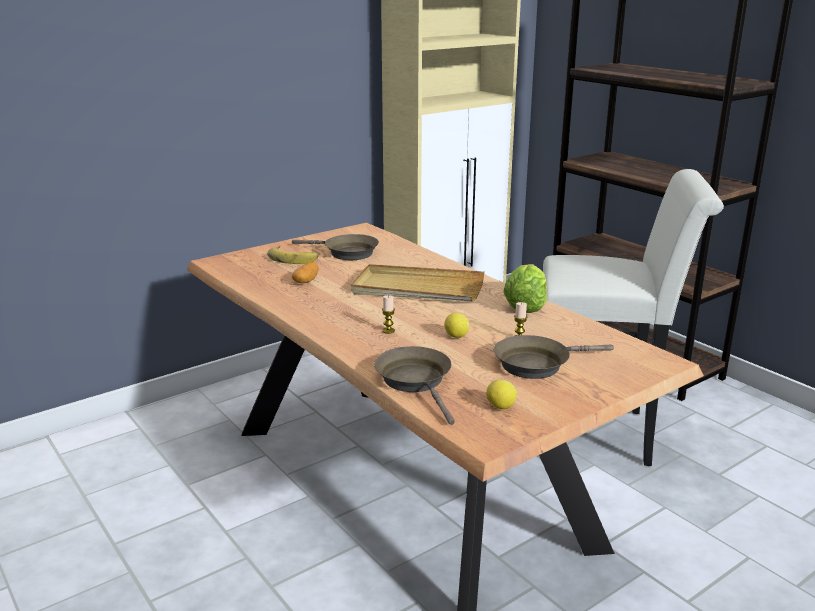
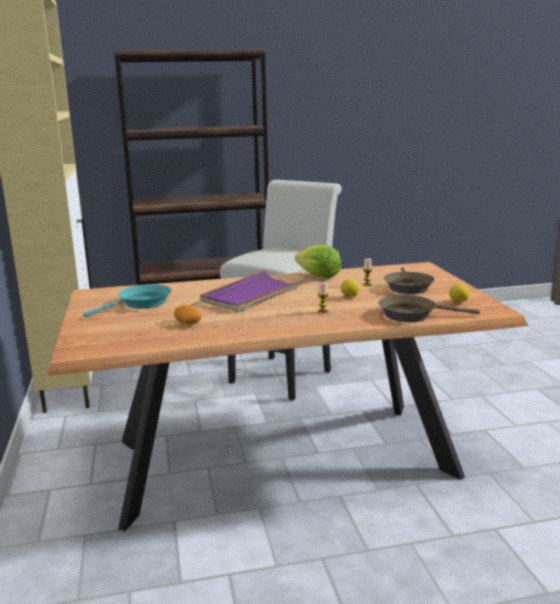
camera: 65 degrees left, 5 degrees down
(293, 258) = (121, 321): banana -> none
(346, 253) = (141, 304): brown frying pan -> turquoise frying pan
(417, 289) = (254, 294): beige tray -> purple tray

